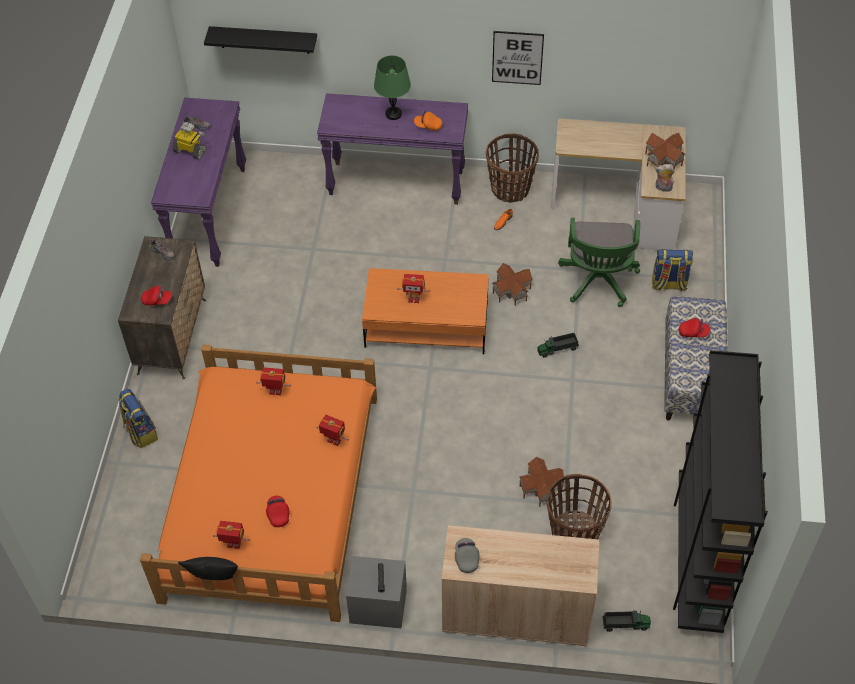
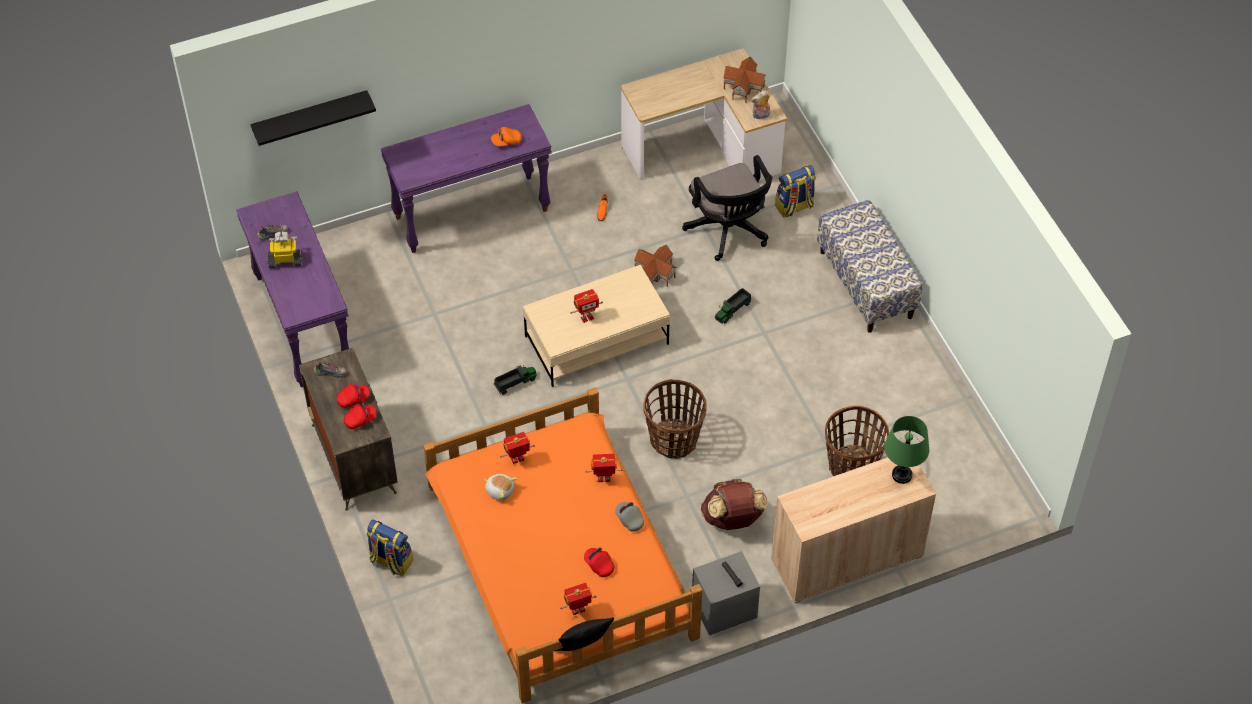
camera: 30 degrees left, 0 degrees up
(243, 411) = (500, 490): none -> plush toy
(393, 114) = (464, 143): green table lamp -> green table lamp (902, 475)
(427, 325) = (596, 340): orange coffee table -> beige coffee table
(438, 529) = (732, 519): none -> brown backpack
(466, 558) = (811, 515): grey cap -> grey cap (629, 519)
(510, 188) = (588, 174): basket -> basket (674, 440)
(517, 57) = (573, 40): picture -> none
(540, 488) = (798, 442): toy house -> none
(598, 282) = (729, 231): green office chair -> black office chair
(625, 624) = (943, 523): toy truck -> toy truck (515, 383)
(693, 332) = (860, 240): red cap -> red cap (353, 399)
(698, 558) = (968, 440): black bookcase -> none

